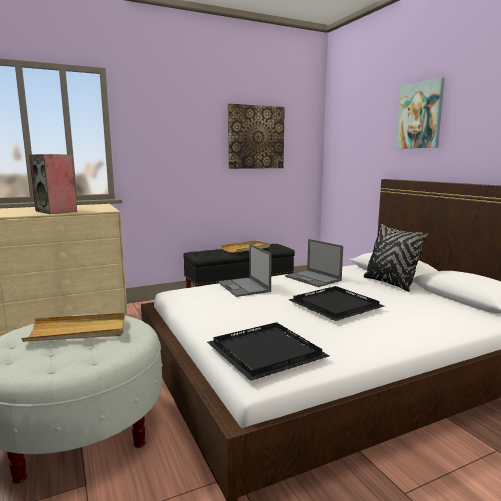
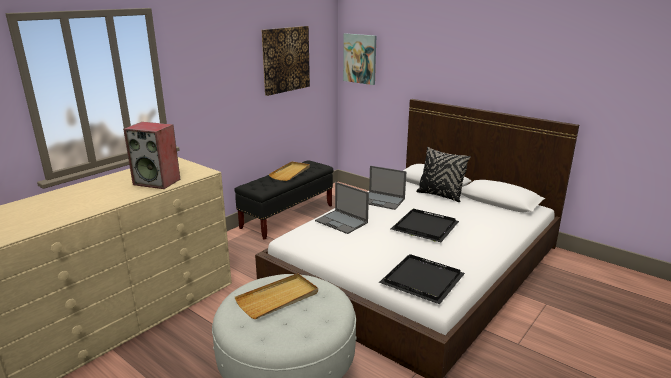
camera: 25 degrees left, 10 degrees up
(420, 115) = (445, 48): picture -> picture (360, 58)

